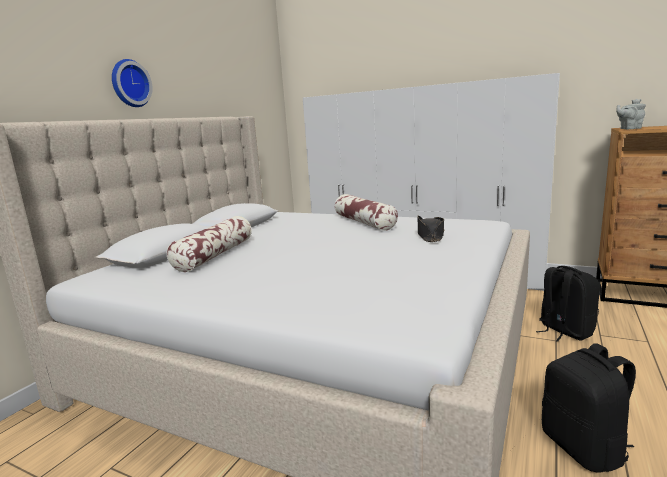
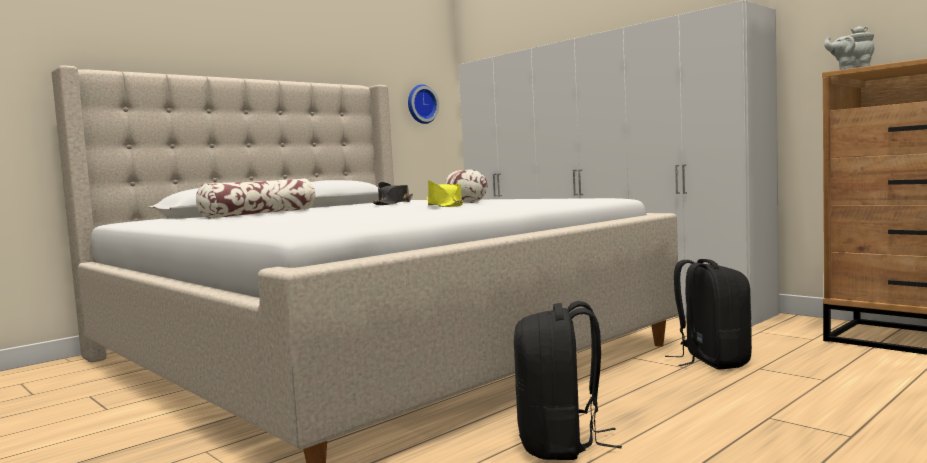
camera: 20 degrees right, 10 degrees down
(129, 83) = (232, 43): wall clock -> wall clock (421, 104)
(382, 239) = (445, 205): none -> yellow hat
(430, 236) = (503, 203): black hat -> black hat (393, 203)

